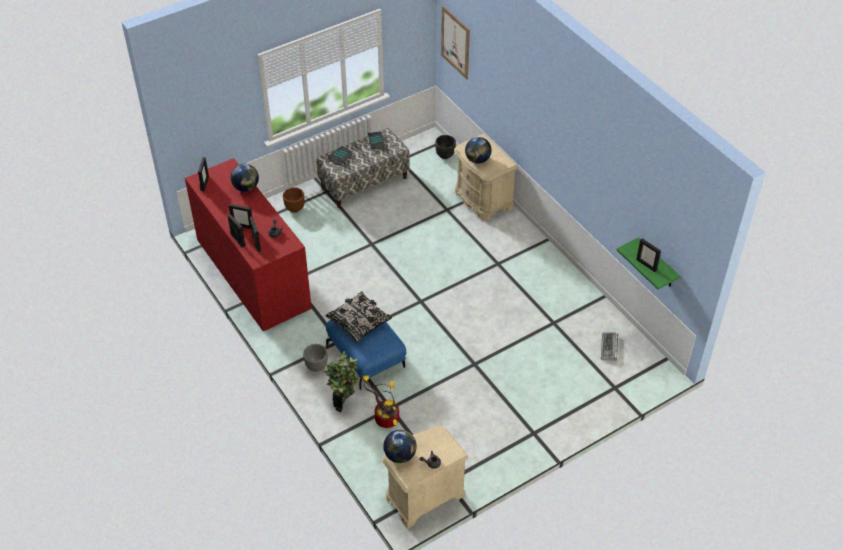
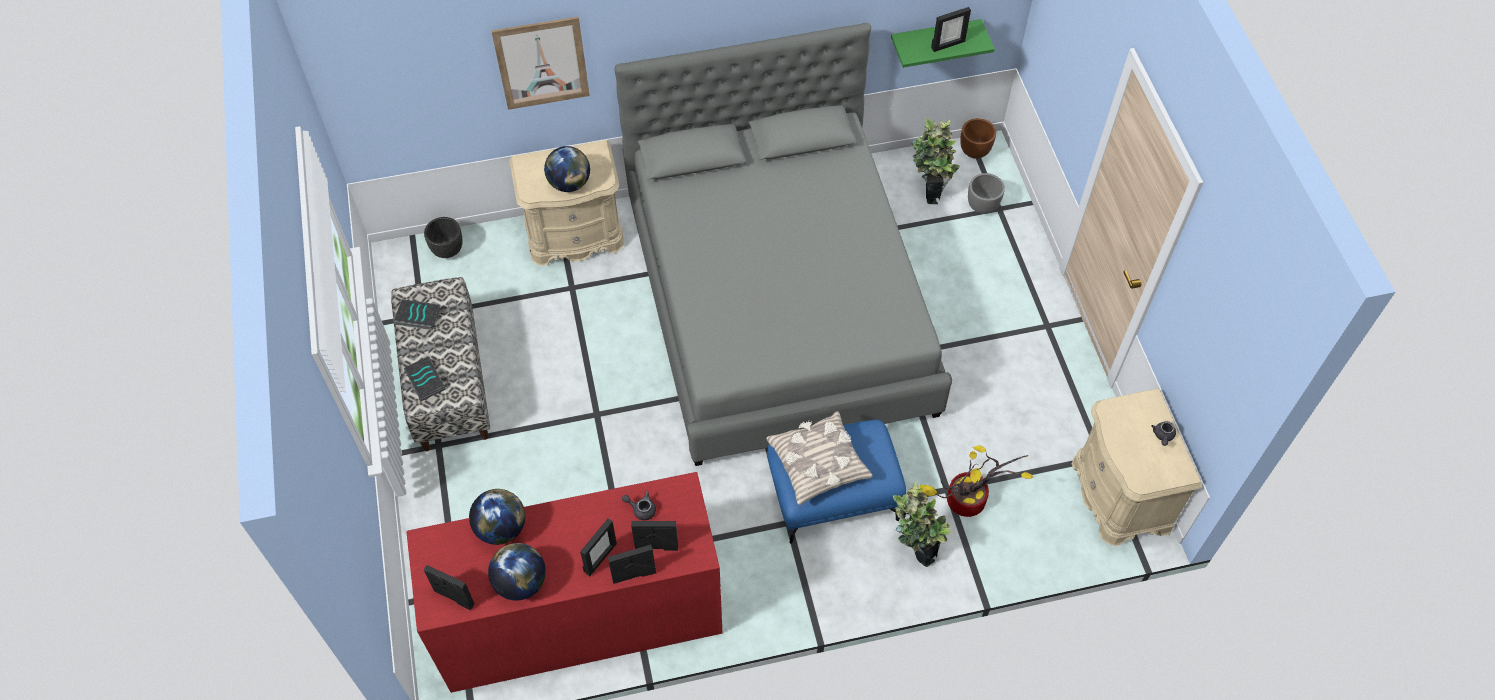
camera: 70 degrees left, 10 degrees up
(295, 208) = (453, 506): brown planter -> brown planter (974, 151)
(316, 366) = (829, 571): grey planter -> grey planter (982, 207)
(359, 323) = (818, 465): black pillow -> beige pillow
(400, 455) = (1139, 472): globe -> globe (520, 582)
(455, 42) = (380, 80): picture -> picture (542, 63)
(481, 299) = (779, 304): none -> grey bed
(609, 348) = (930, 189): keyboard -> potted plant

